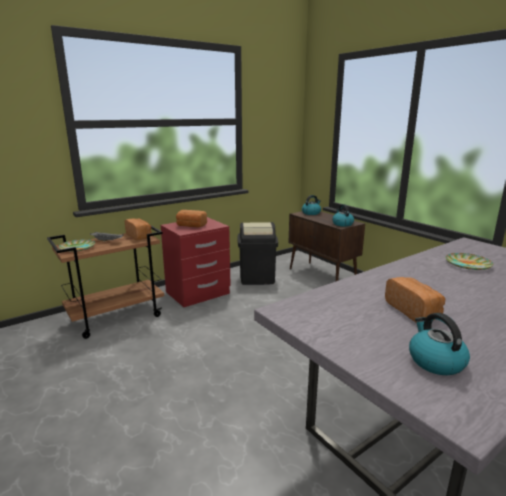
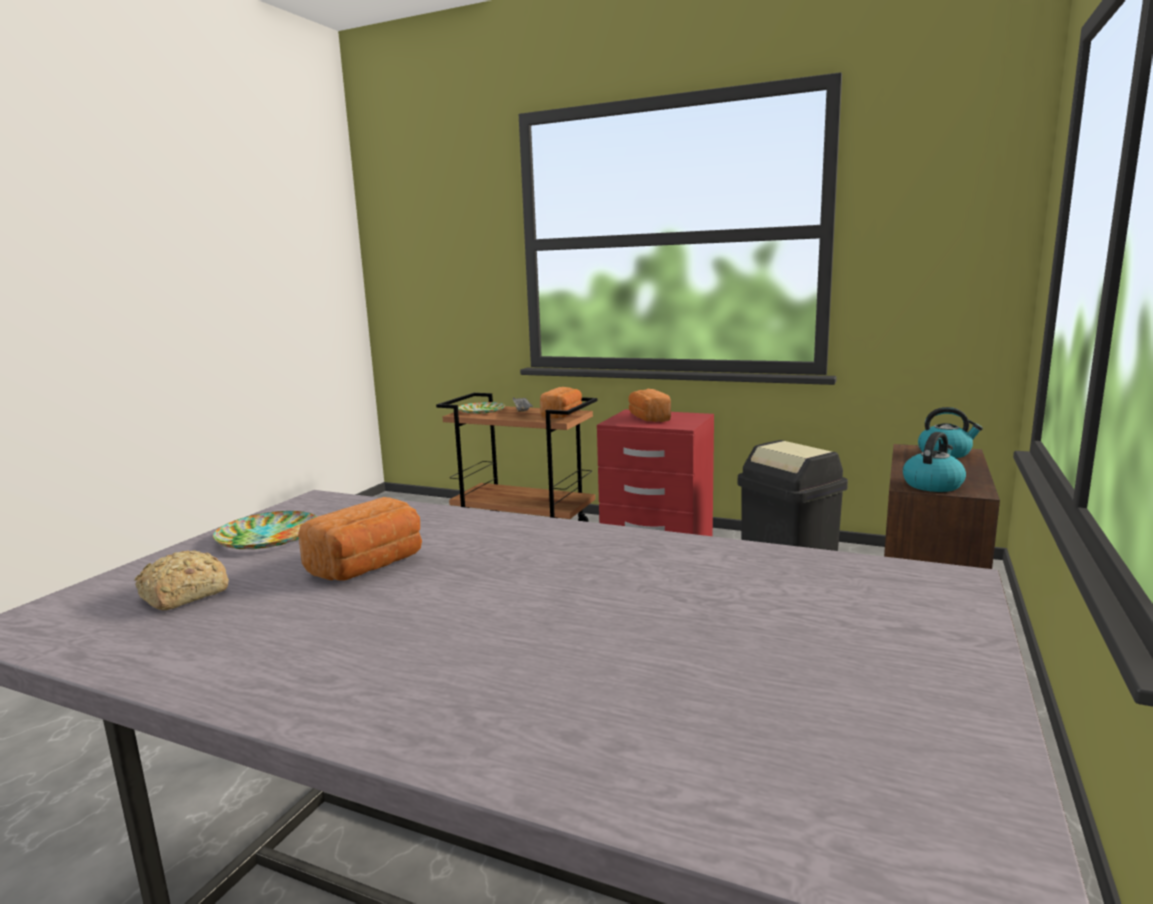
camera: 60 degrees right, 5 degrees down
(435, 361) = (182, 596): kettle -> bread
(468, 264) = (720, 589): plate -> plate (267, 537)

